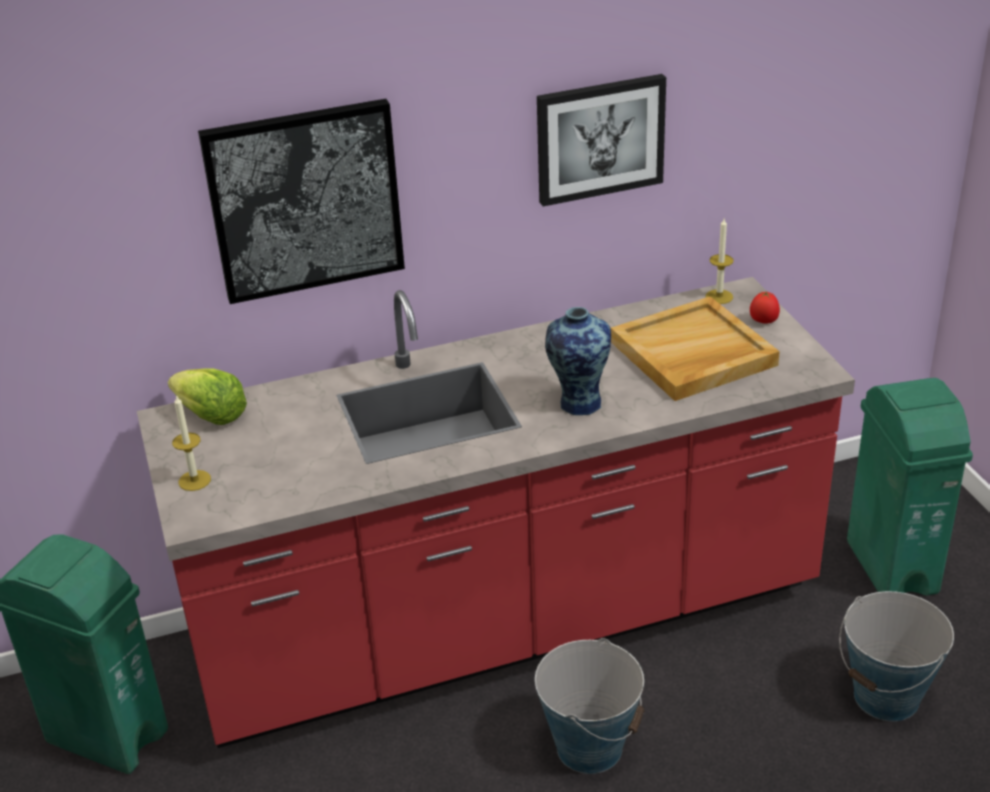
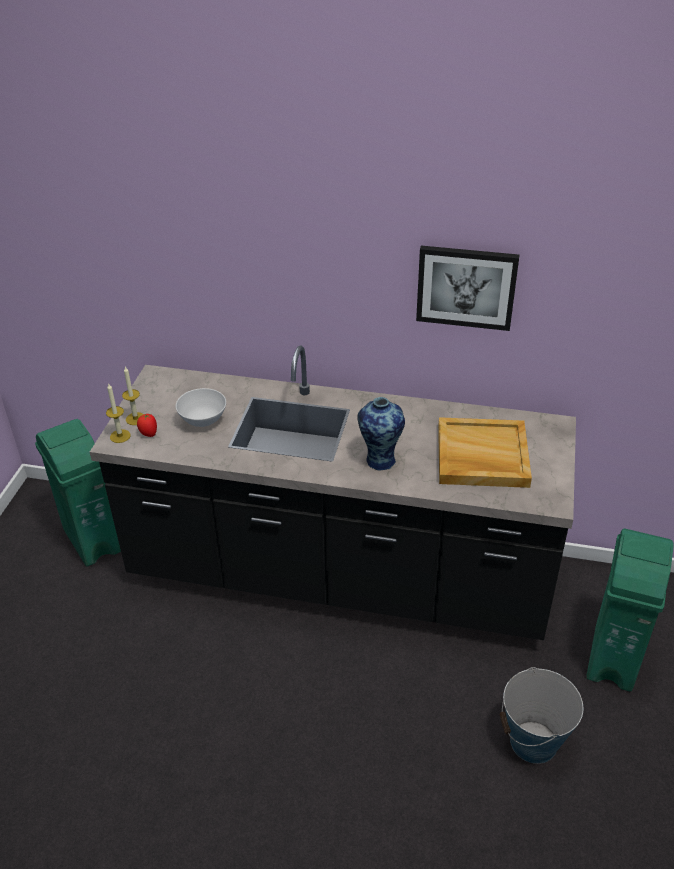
camera: 30 degrees right, 5 degrees up
(211, 416) = (177, 383): lettuce -> none
(299, 447) = (203, 421): none -> white bowl
(305, 200) = (256, 270): picture -> none
(506, 623) = (339, 576): red counter -> black counter
(589, 747) = (325, 676): bucket -> none
(719, 297) = (538, 422): candle -> candle (120, 436)
(763, 321) = (551, 452): tomato -> tomato (148, 434)

